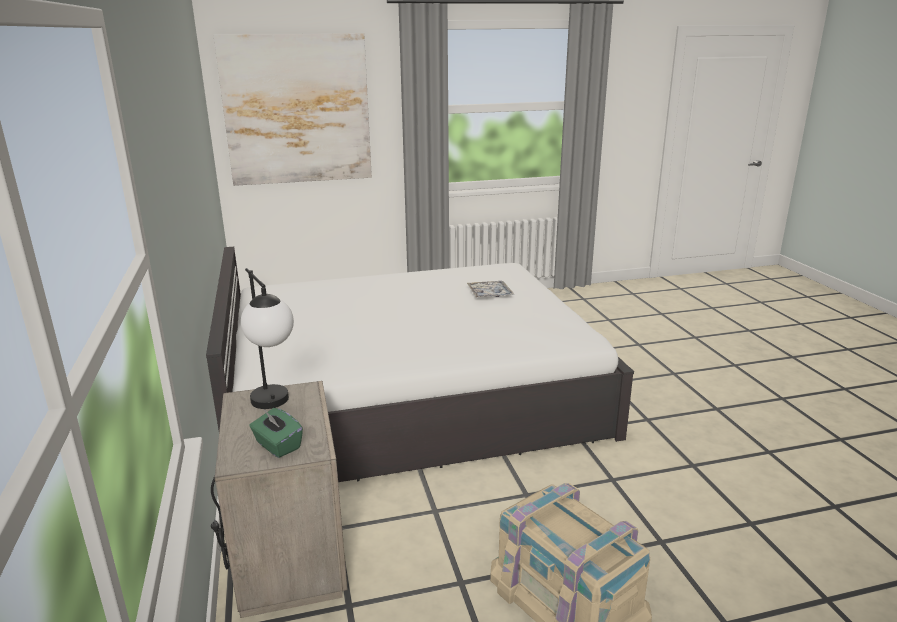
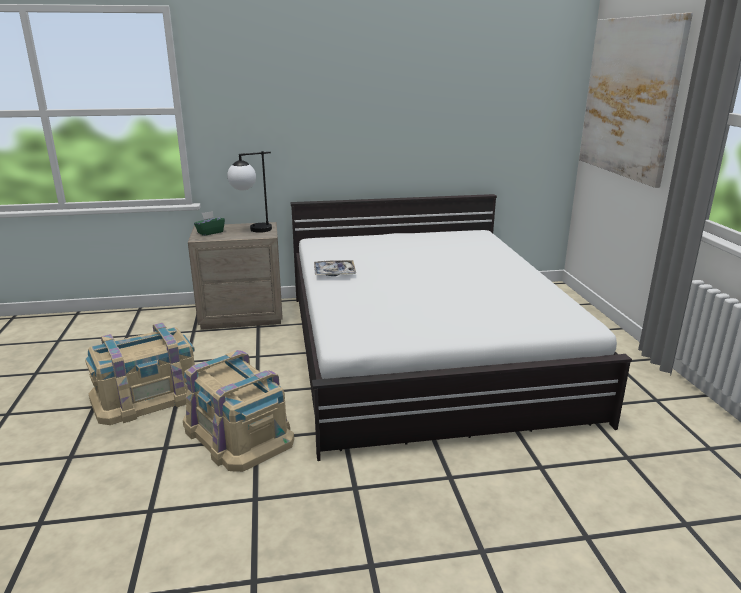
camera: 95 degrees right, 0 degrees up
(489, 294) = (478, 307): tray -> tray (334, 273)
(608, 493) = (238, 432): none -> beige storage box

